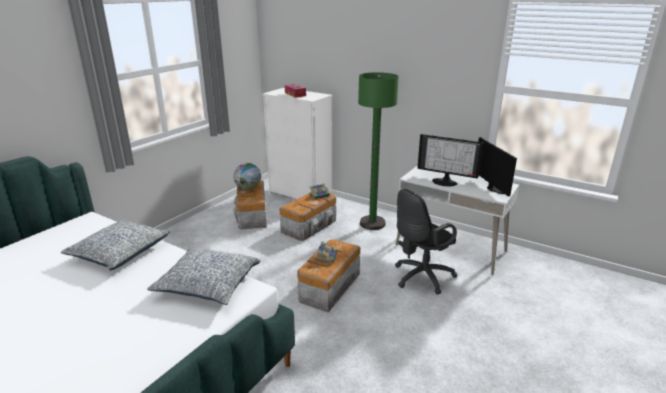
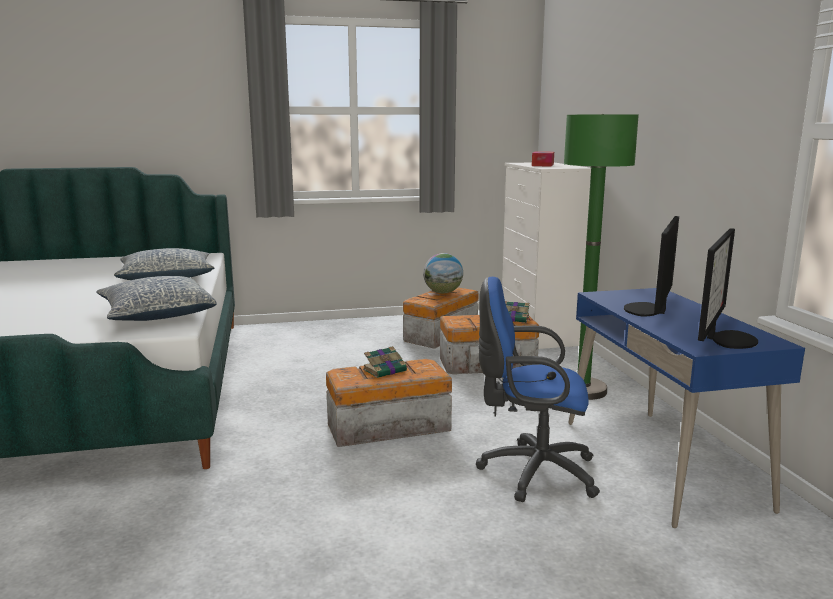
camera: 45 degrees right, 10 degrees down
(420, 277) = (532, 472): black office chair -> blue office chair
(445, 181) = (649, 310): monitor -> monitor turned 45 degrees clockwise
(450, 248) = (661, 463): white desk -> blue desk

